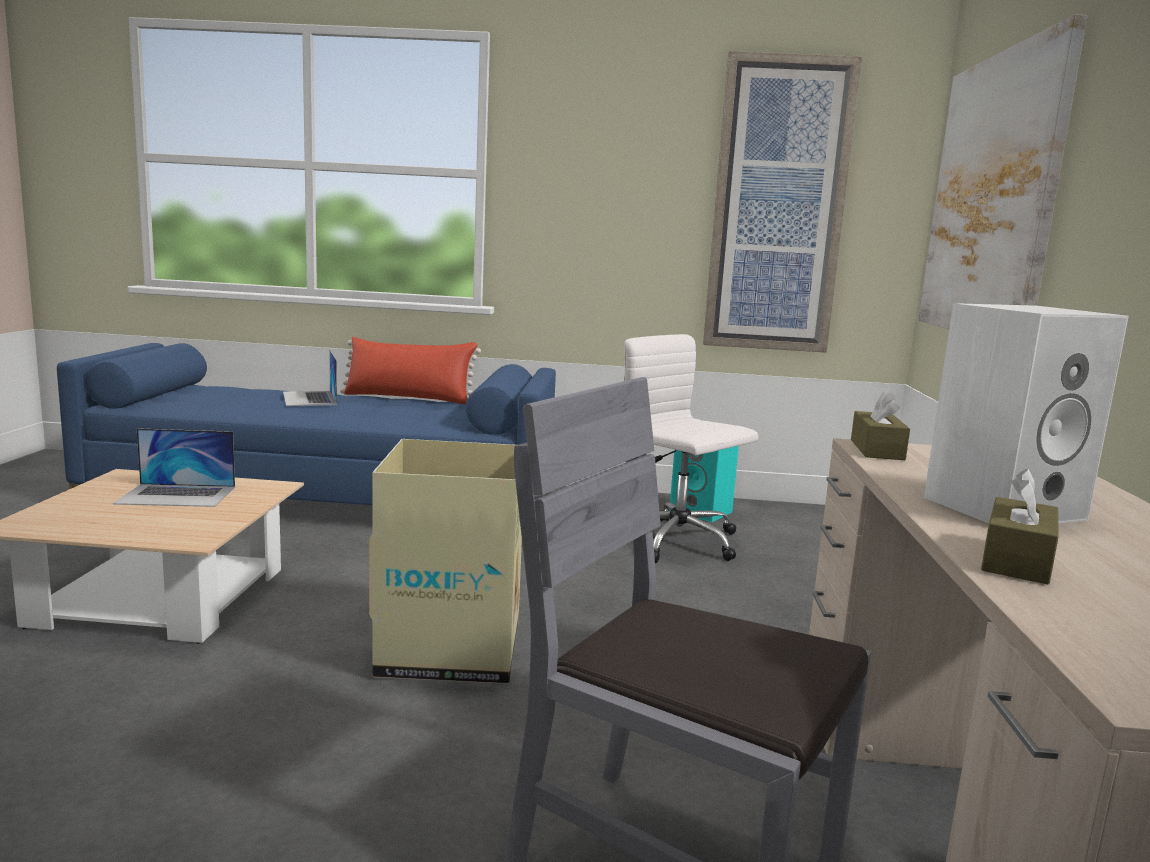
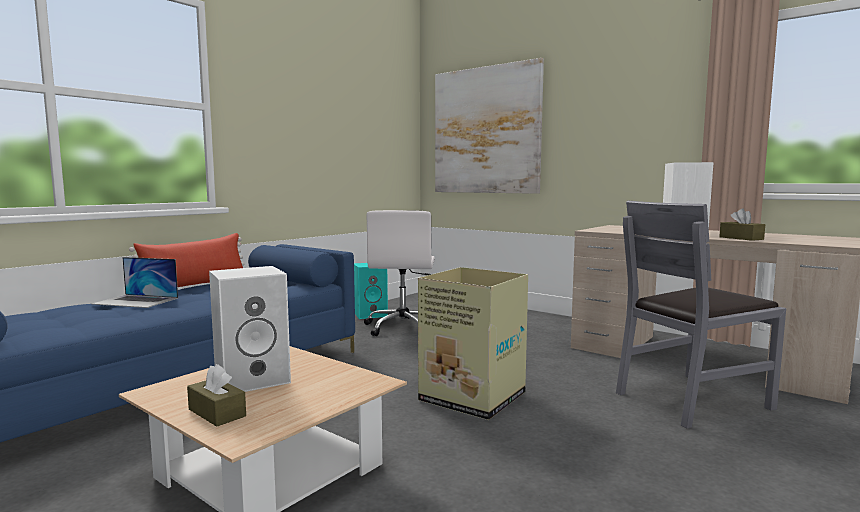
camera: 55 degrees left, 5 degrees down
(177, 495) = (254, 379): laptop -> white speaker
(679, 542) = (403, 327): white office chair -> white office chair turned 75 degrees counterclockwise
(778, 207) = (367, 135): picture -> none
(877, 450) = (598, 230): brown tissue box -> brown tissue box (217, 413)

